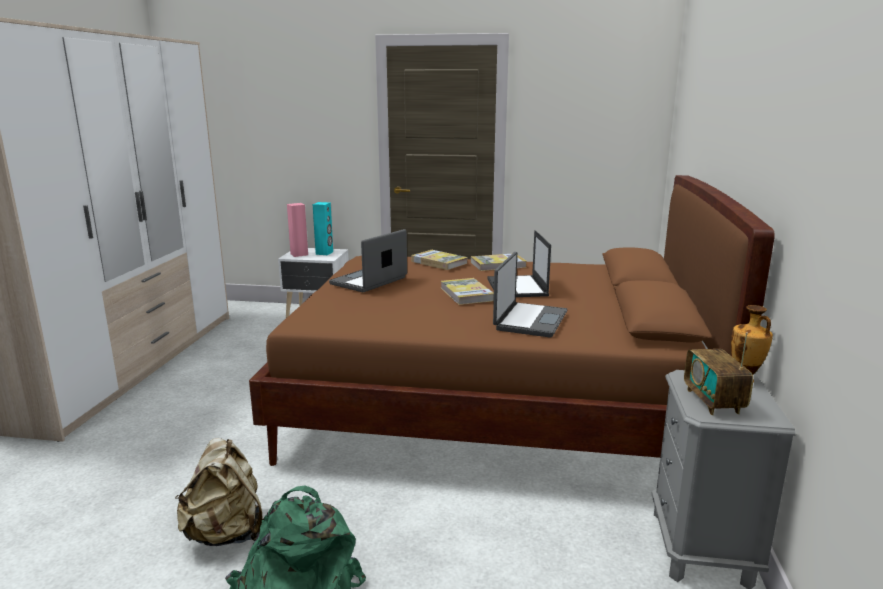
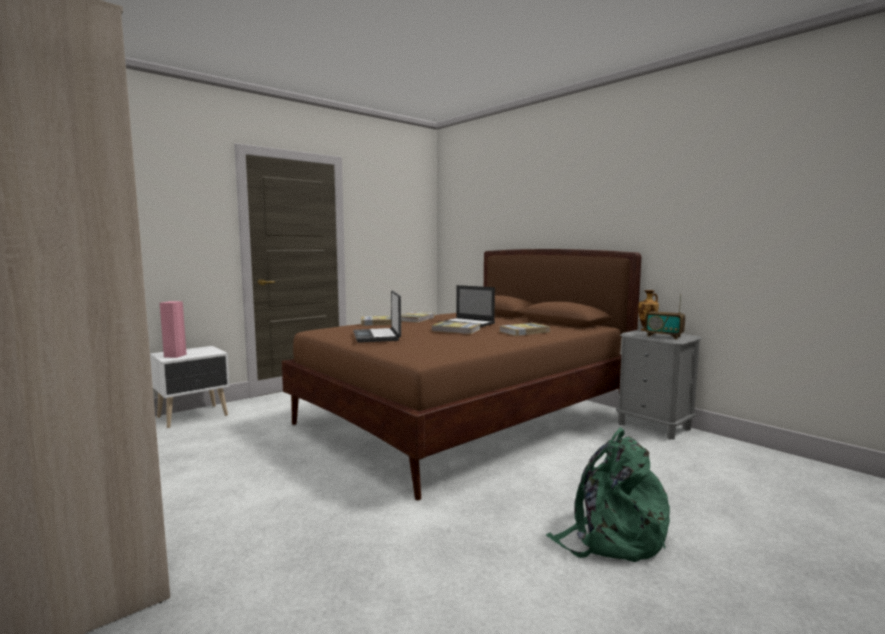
camera: 50 degrees left, 10 degrees down
(226, 534) = (493, 541): beige backpack -> none
(324, 253) = (199, 351): turquoise speaker -> none
(529, 321) = (524, 331): laptop -> book

